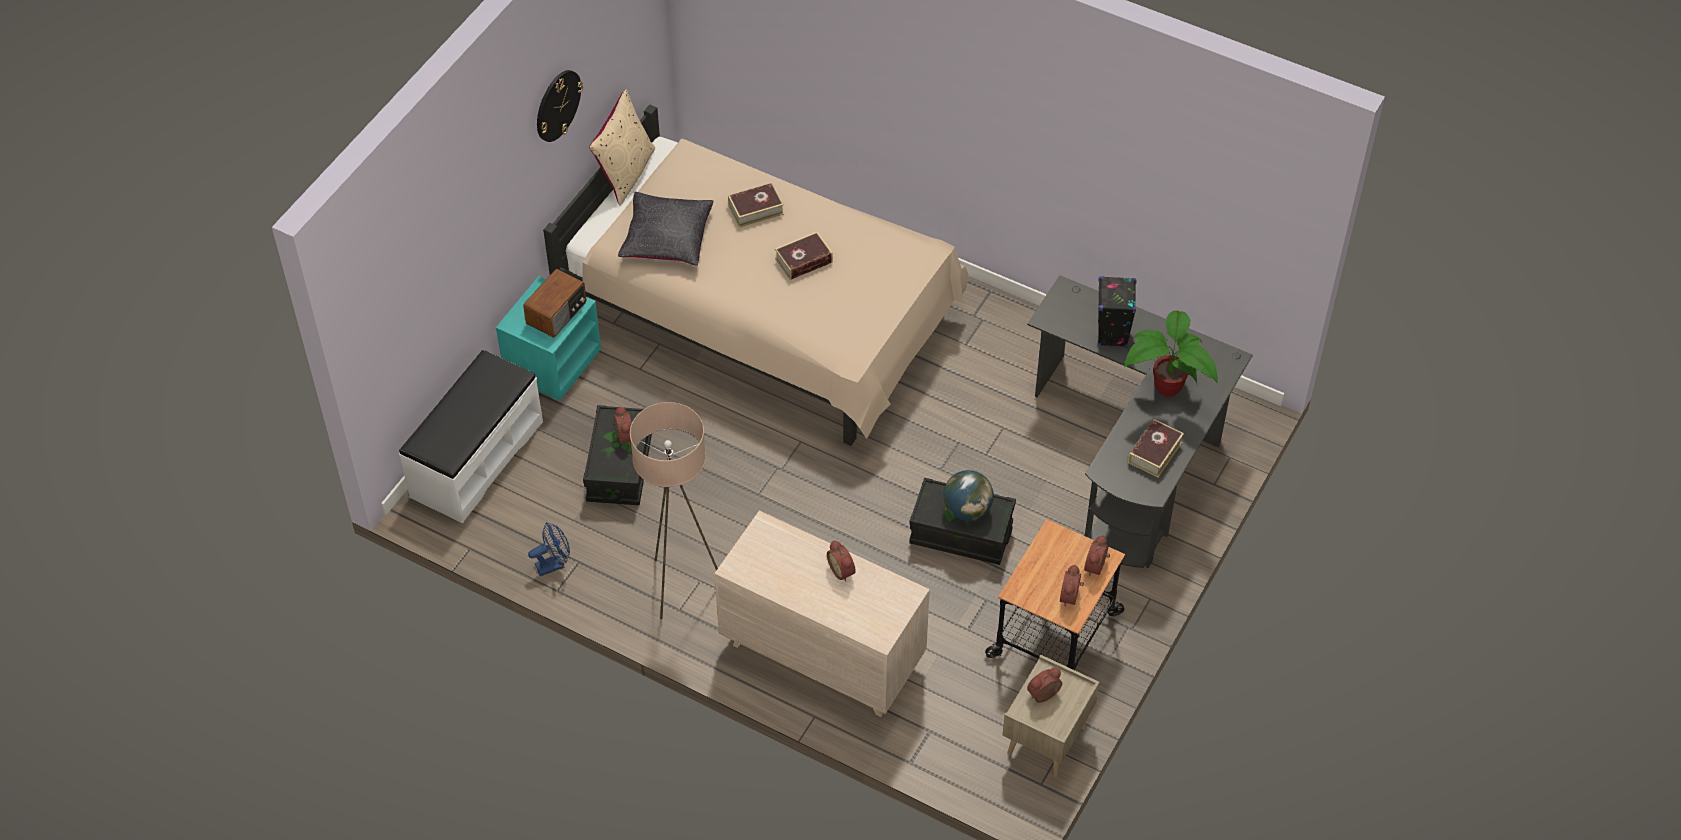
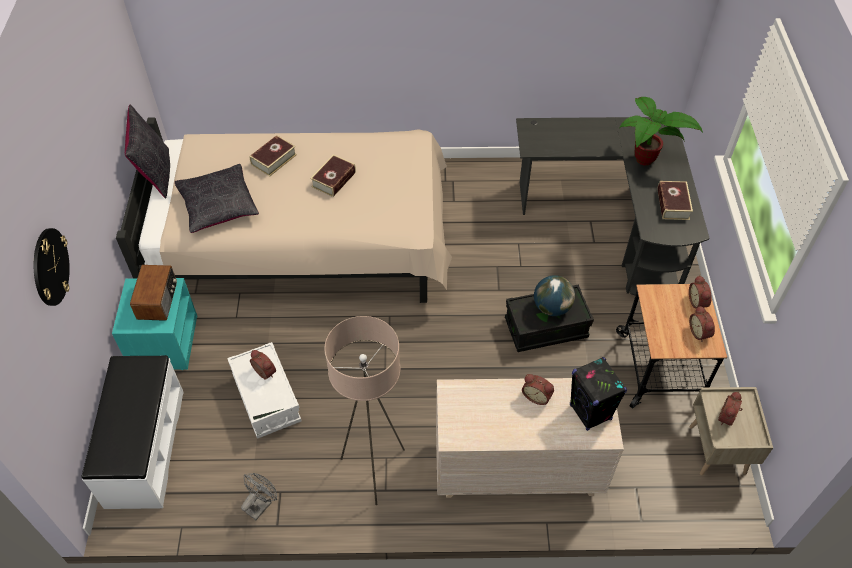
camera: 30 degrees left, 0 degrees up
(554, 564) = (261, 504): blue fan -> grey fan
(557, 105) = (88, 121): wall clock -> wall clock (50, 267)
(619, 468) = (267, 399): black storage box -> white storage box
(625, 173) = (155, 174): beige pillow -> black pillow
(1112, 334) = (581, 141): black speaker -> black speaker (590, 412)

